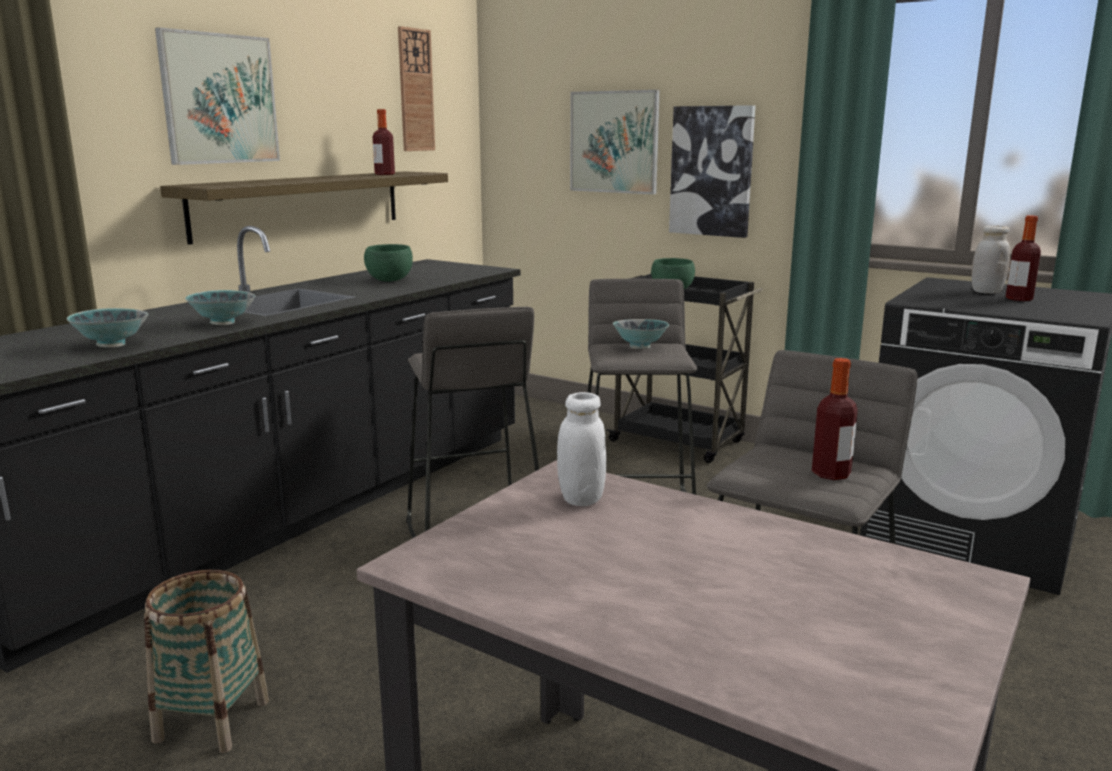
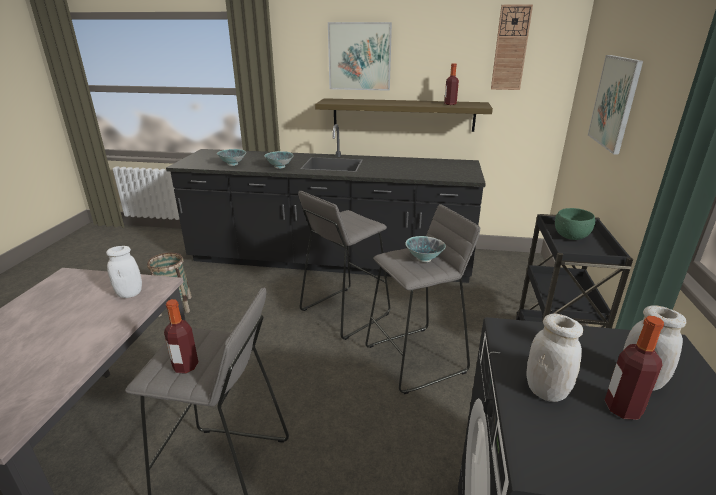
camera: 65 degrees right, 10 degrees up
(388, 280) = (404, 167): green bowl -> none
(712, 171) = (646, 146): picture -> none
(1000, 307) = (546, 391): none -> white jar

